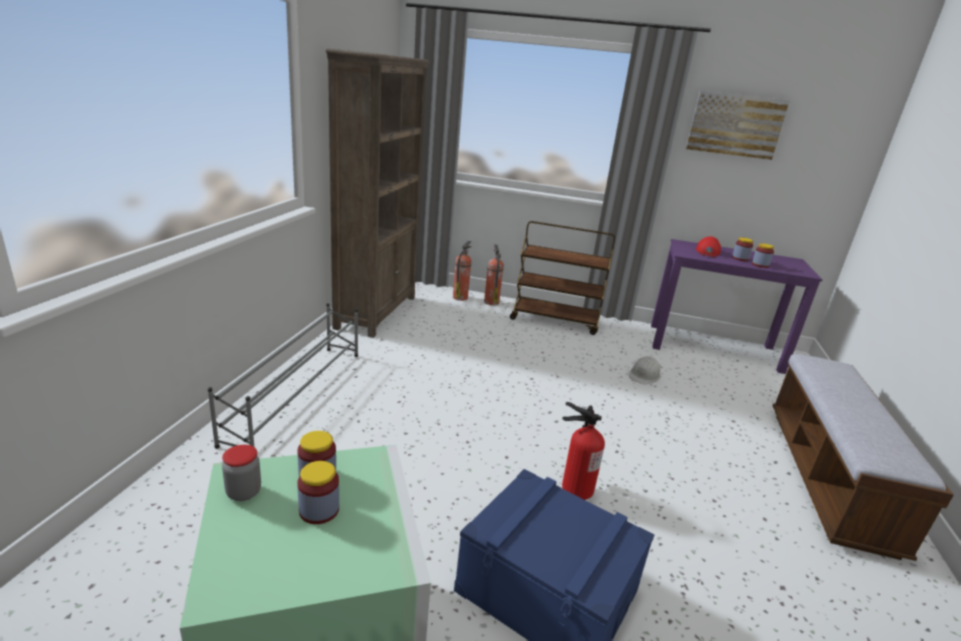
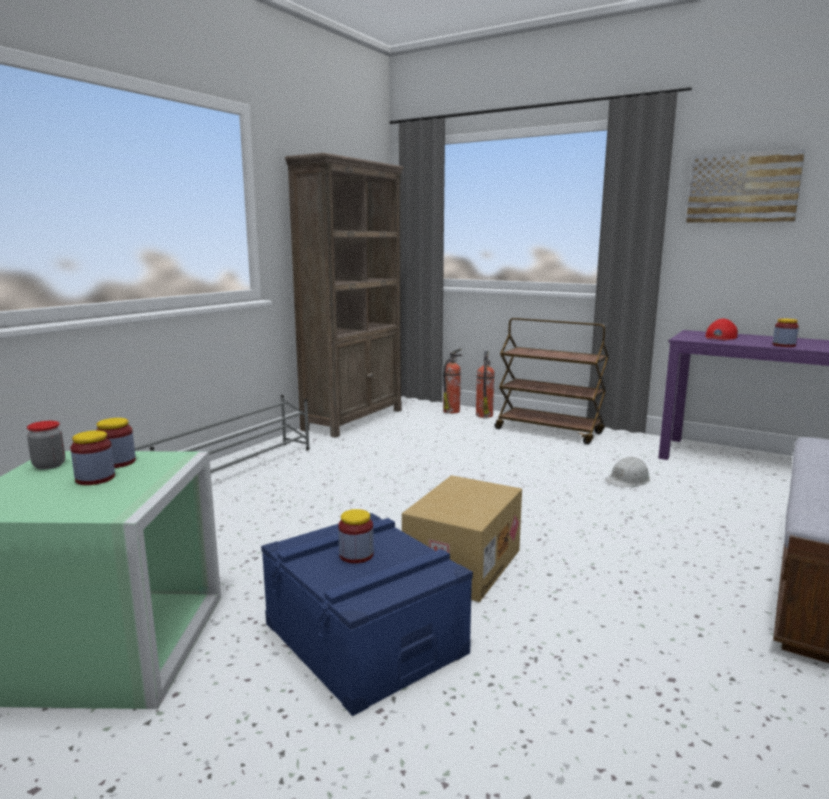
camera: 20 degrees right, 10 degrees down
(574, 489) = (461, 564): fire extinguisher -> cardboard box
(740, 258) = (761, 341): jar -> jar (356, 555)

